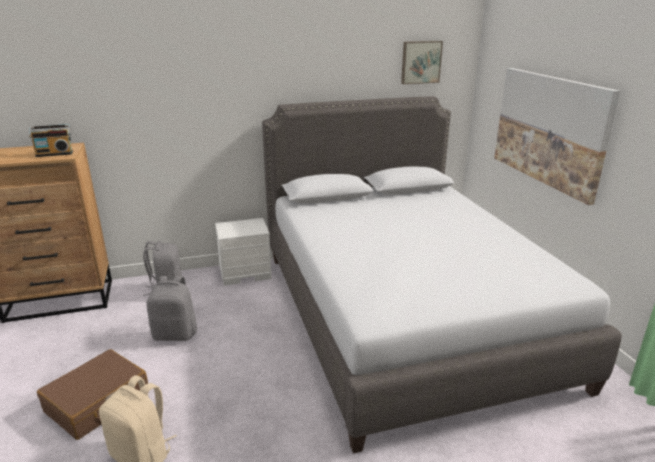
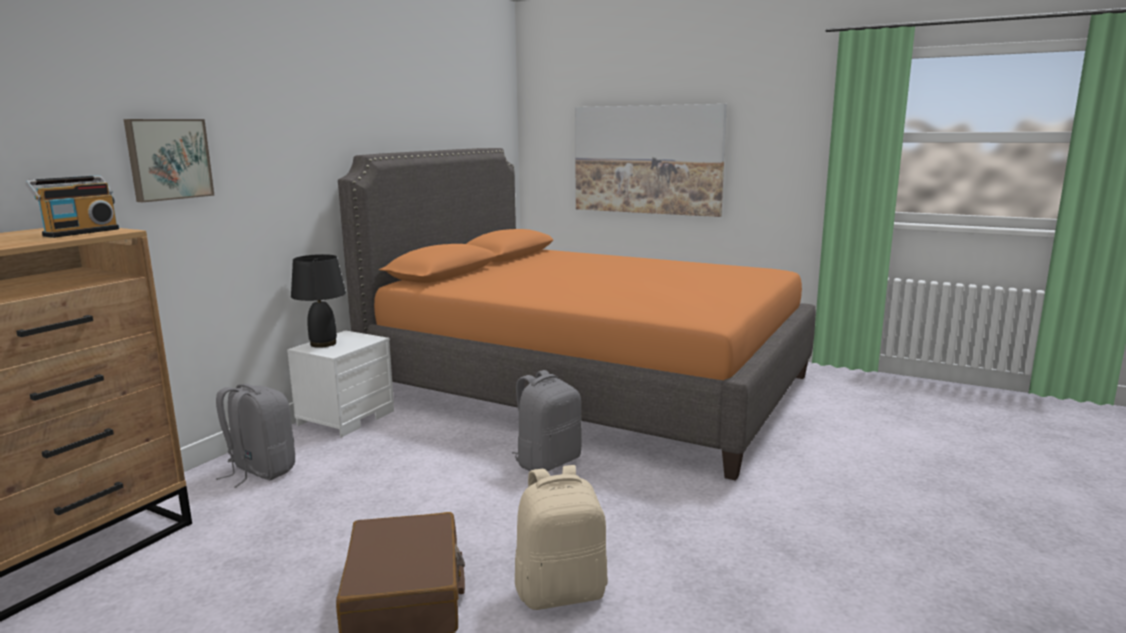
camera: 45 degrees left, 10 degrees down
(175, 334) = (372, 497): grey backpack -> grey backpack (547, 461)
(234, 225) = (323, 343): none -> black table lamp
(402, 314) = (590, 387): grey bed -> orange bed
(420, 62) = (476, 107): picture -> picture (168, 159)

